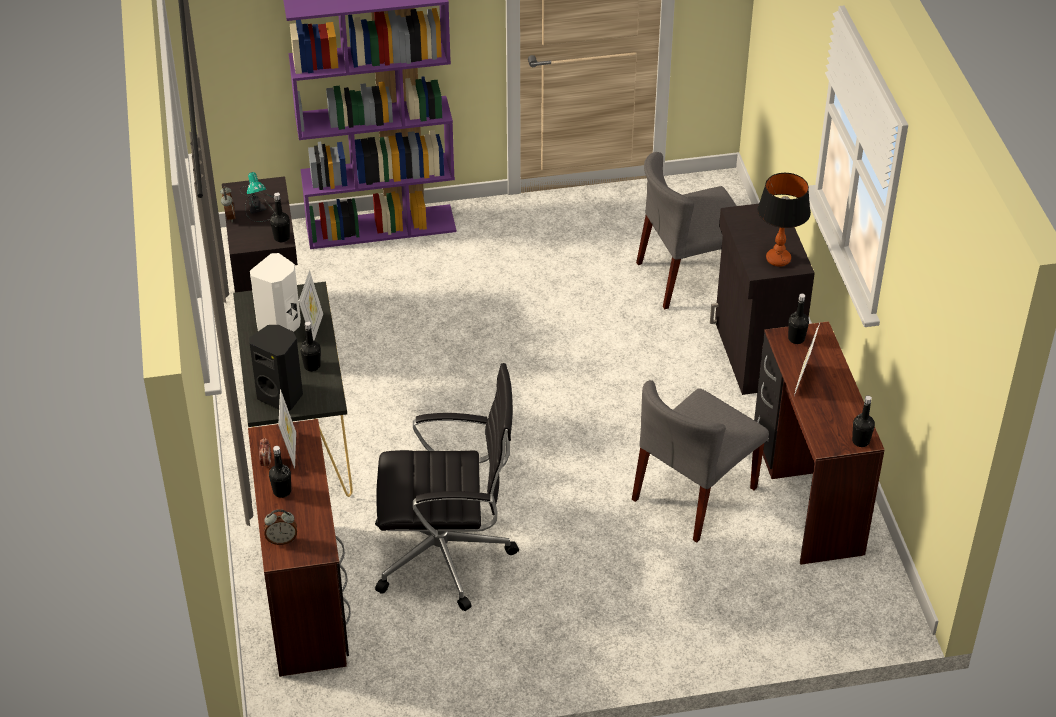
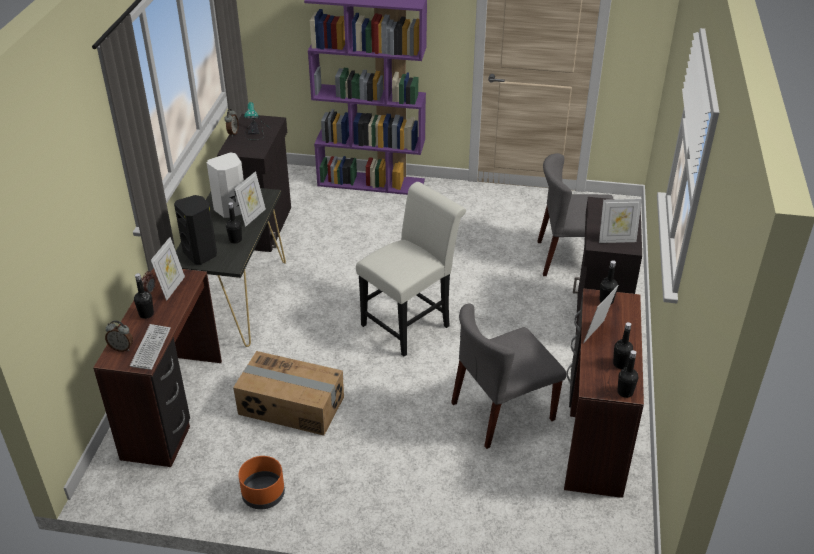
camera: 20 degrees right, 5 degrees down
(281, 237) = (258, 152): black bottle -> black bottle (620, 364)
(316, 530) = (151, 347): none -> keyboard
(446, 555) = (291, 406): black office chair -> cardboard box
(473, 665) = (263, 494): none -> orange planter
(533, 412) = (410, 322): none -> white chair
(778, 259) = (616, 240): table lamp -> picture frame

